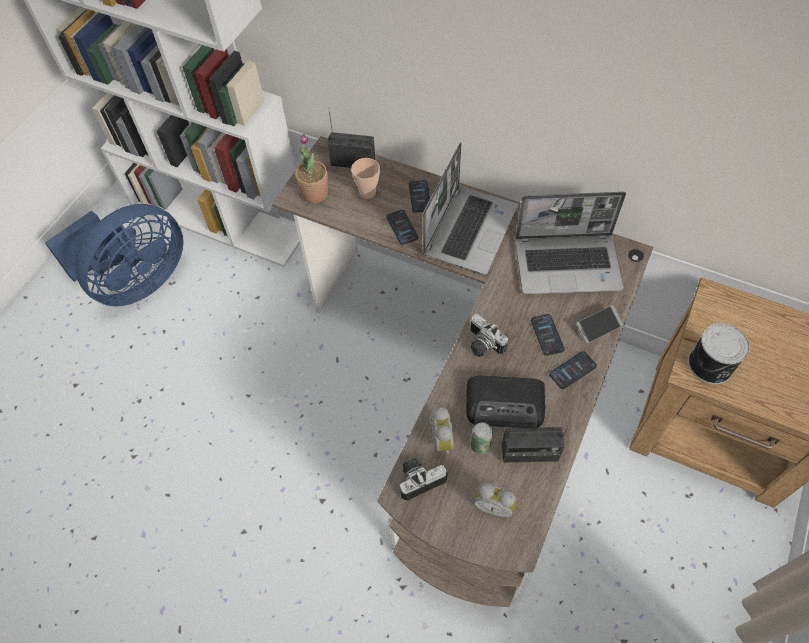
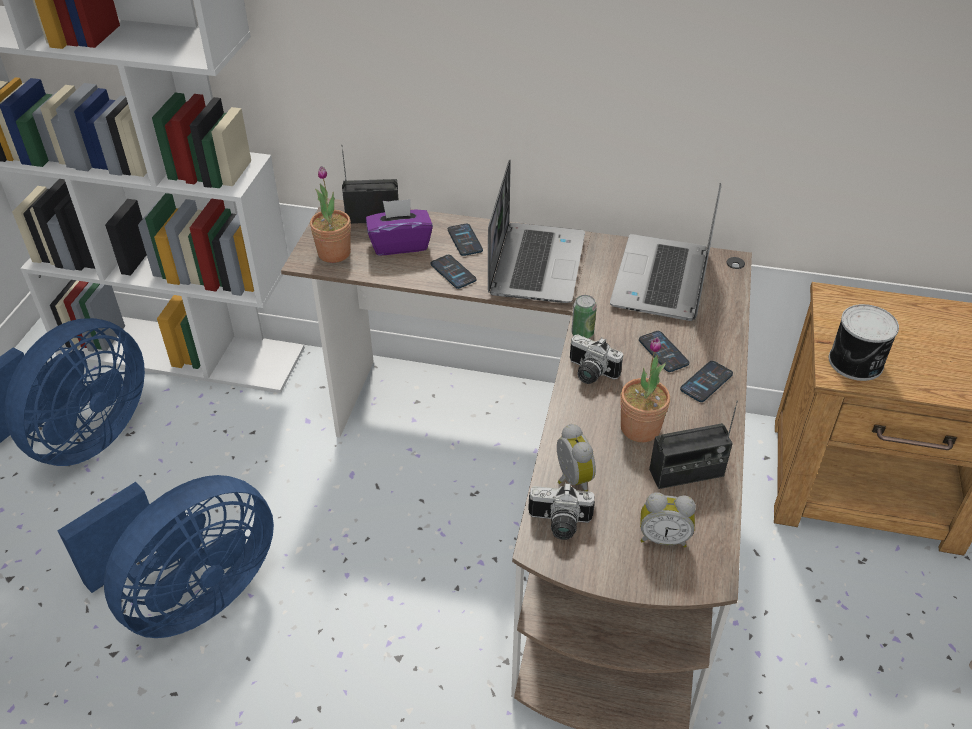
camera: 15 degrees left, 15 degrees down
(191, 423) = (192, 596): none -> blue fan
(367, 192) = (400, 244): cup -> purple tissue box
(419, 478) = (559, 524): camera -> camera turned 135 degrees counterclockwise
(480, 445) = (623, 476): can -> can (582, 333)
(506, 404) = (640, 428): radio -> potted plant
(568, 264) = (662, 281): laptop -> laptop turned 120 degrees clockwise
(598, 326) = (720, 335): phone -> none

